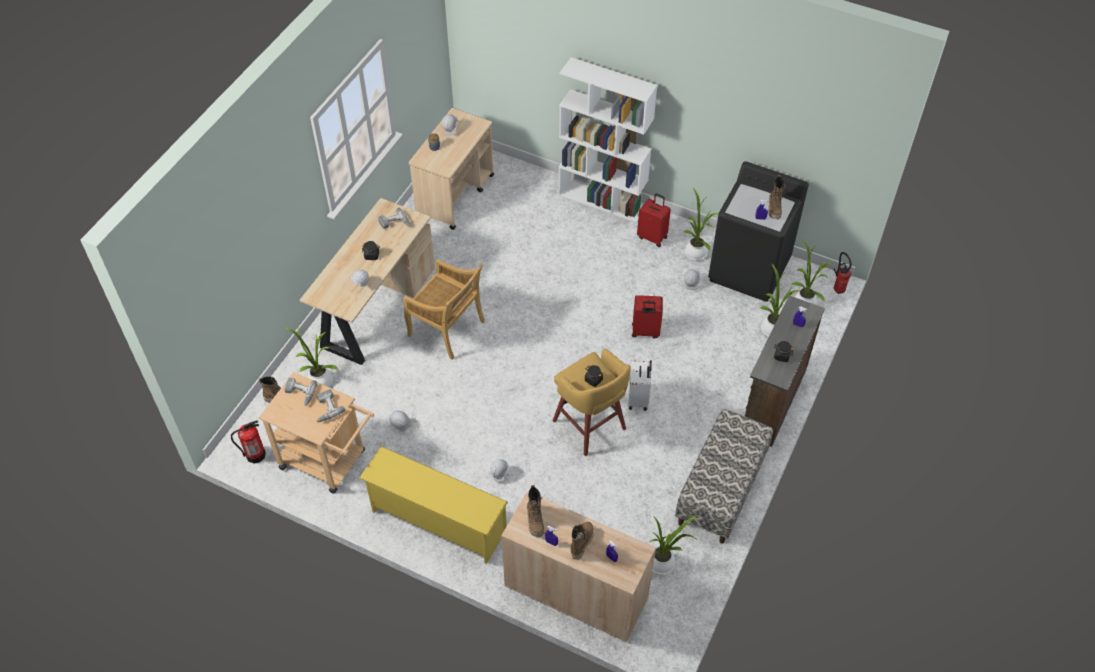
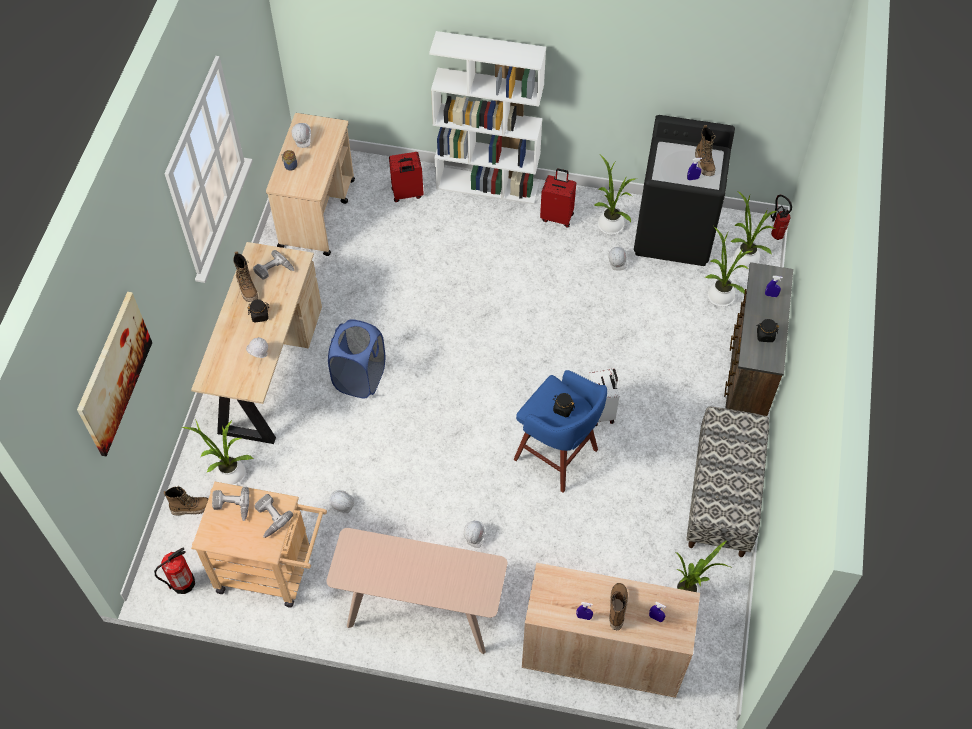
camera: 15 degrees left, 5 degrees up
(229, 261) = (114, 373): none -> picture
(437, 522) = (421, 612): yellow shoe rack -> beige console table
(447, 329) = (360, 378): beige chair -> blue laundry basket
(535, 520) = (557, 595): boot -> boot (247, 288)
(590, 426) = (558, 456): yellow stool -> blue stool
(645, 332) = (583, 331): red suitcase -> red suitcase (407, 194)

